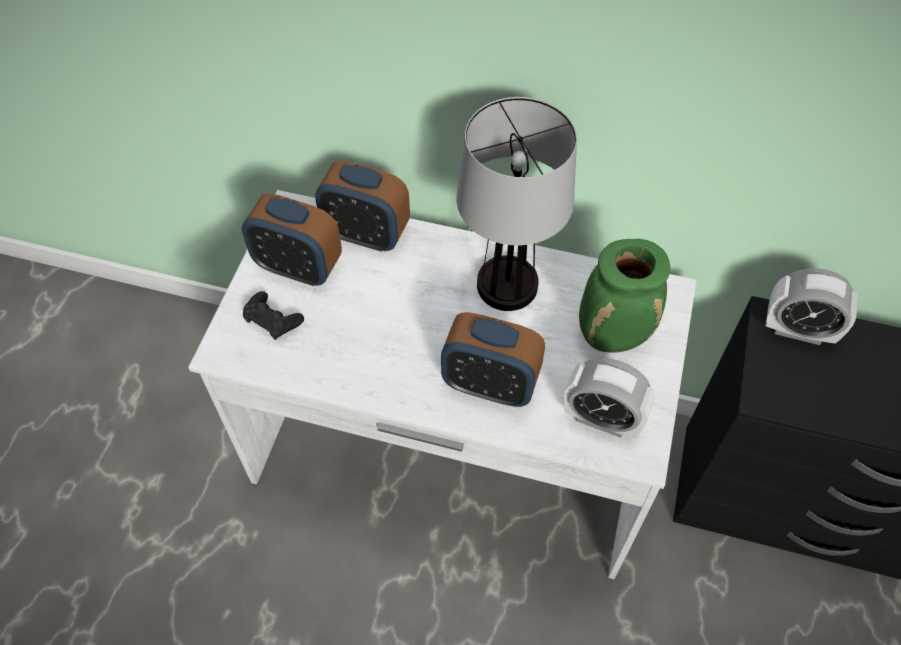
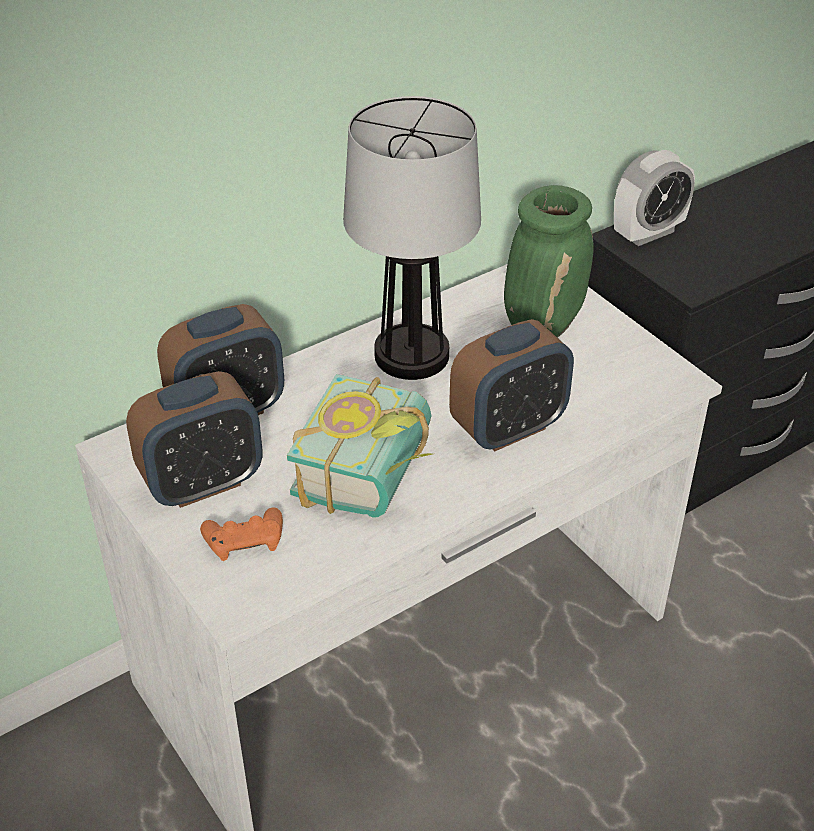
camera: 50 degrees left, 15 degrees down
(272, 319) = (245, 540): black game controller -> orange game controller
(381, 344) = (376, 475): none -> book
(602, 419) = (620, 382): alarm clock -> none

